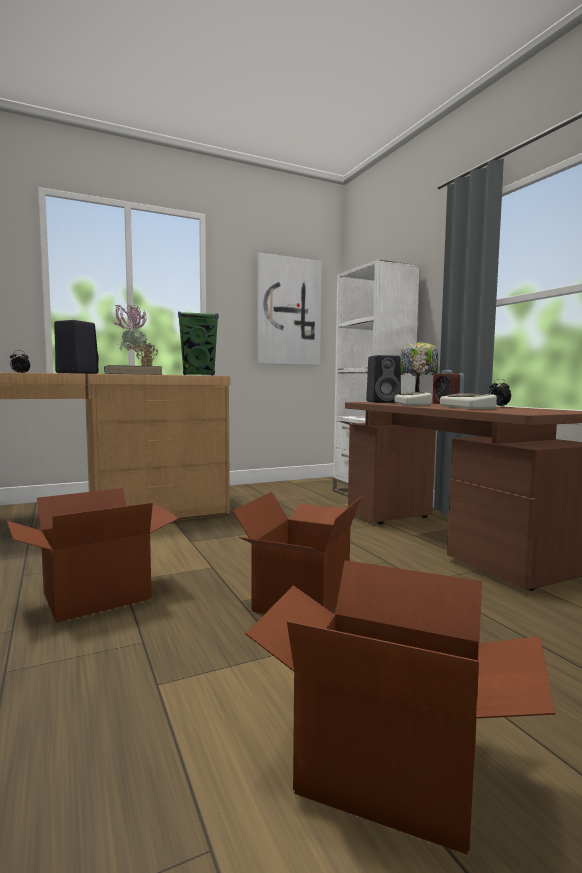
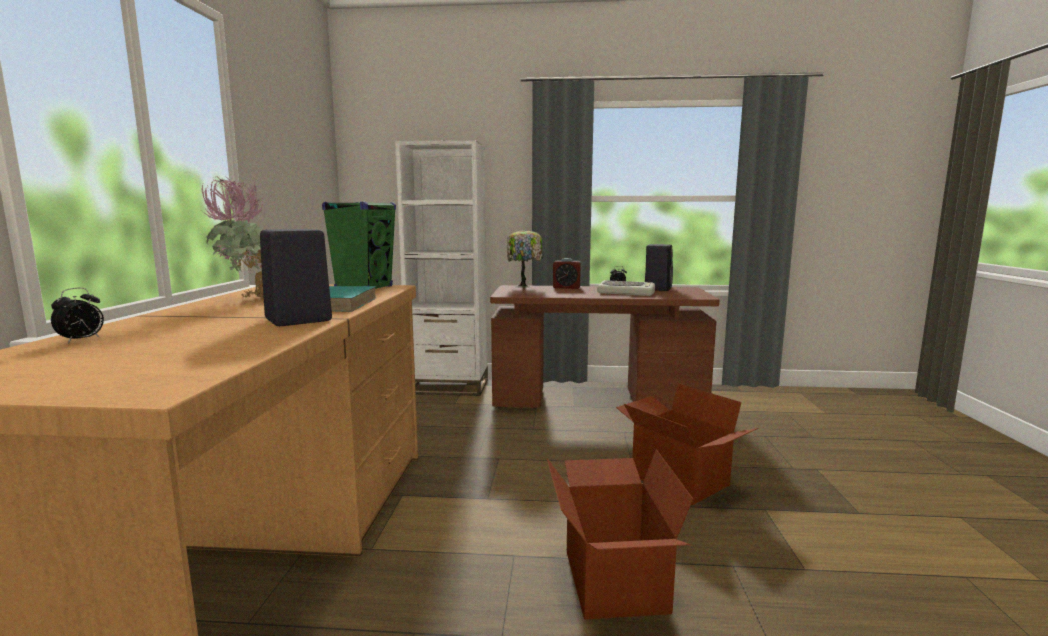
camera: 60 degrees left, 5 degrees up
(288, 311) = (304, 175): picture -> none
(383, 402) = (514, 291): black speaker -> black speaker (657, 288)
(390, 766) = (890, 511): cardboard box -> none
(413, 404) = (567, 293): keyboard -> none

